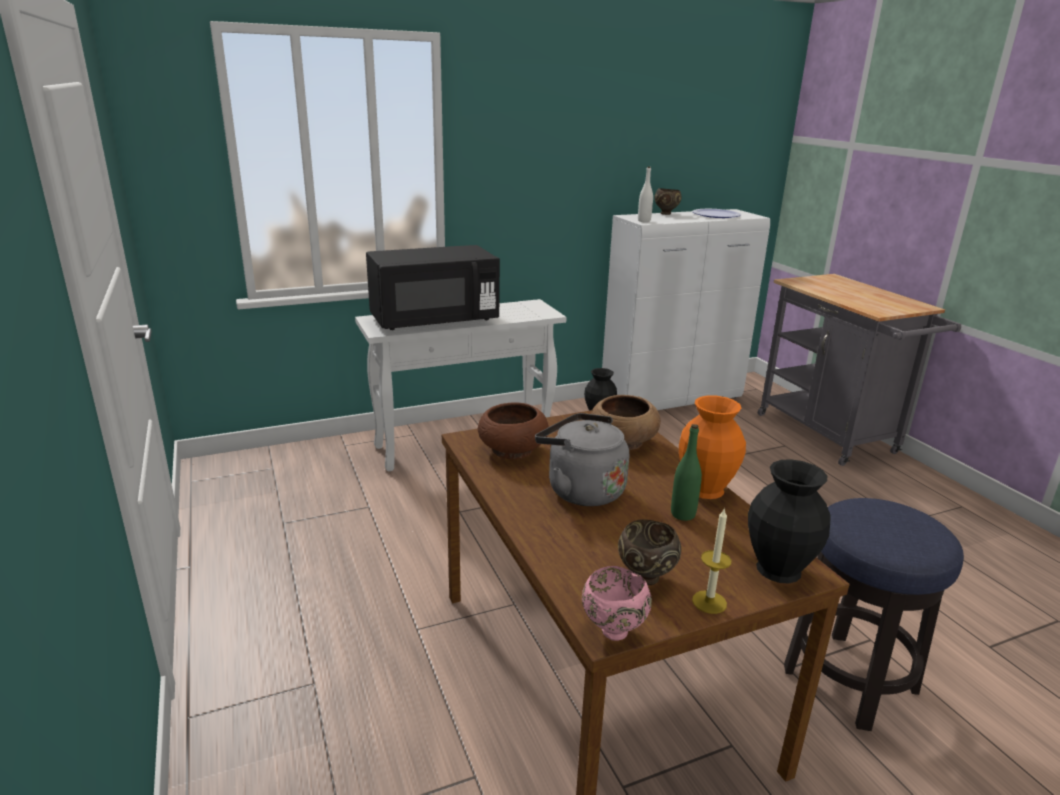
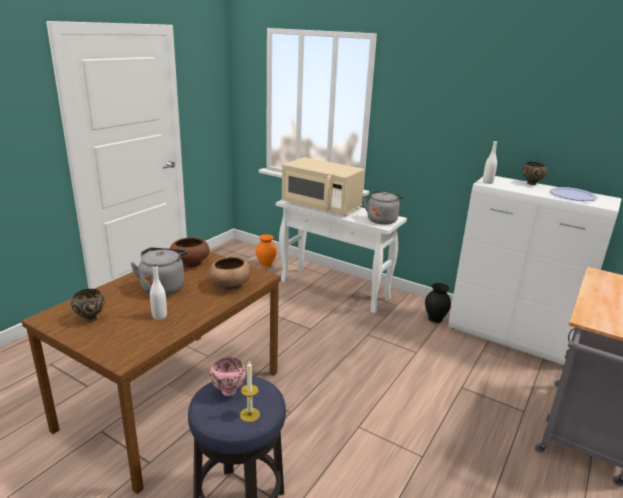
camera: 55 degrees right, 0 degrees up
(434, 321) = (321, 206): black microwave -> beige microwave
(530, 309) = (382, 220): none -> grey kettle
(612, 631) = (43, 319): pink bowl -> pink bowl (228, 391)
(683, 514) = (159, 316): green bottle -> white bottle
(706, 490) = (193, 317): orange vase -> orange vase (265, 265)
(709, 602) = (78, 337): candle -> candle (250, 414)
(776, 569) = (120, 351): black vase -> none

